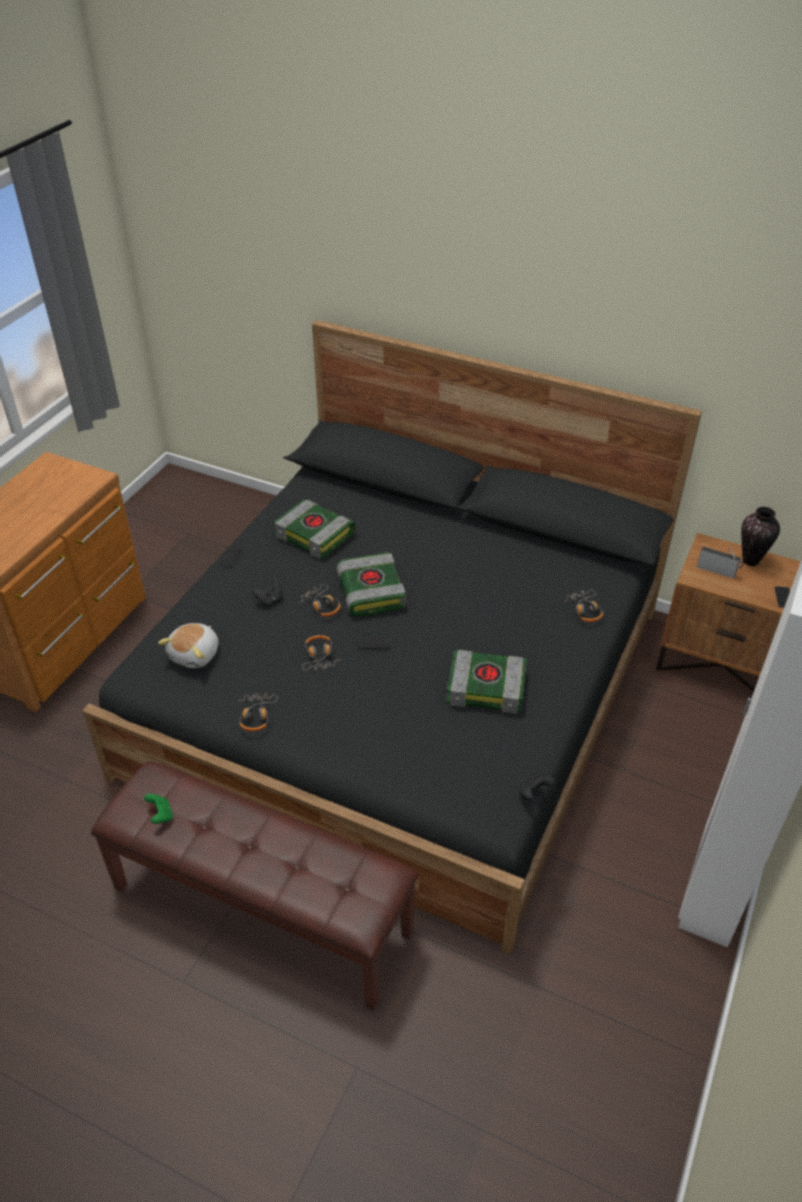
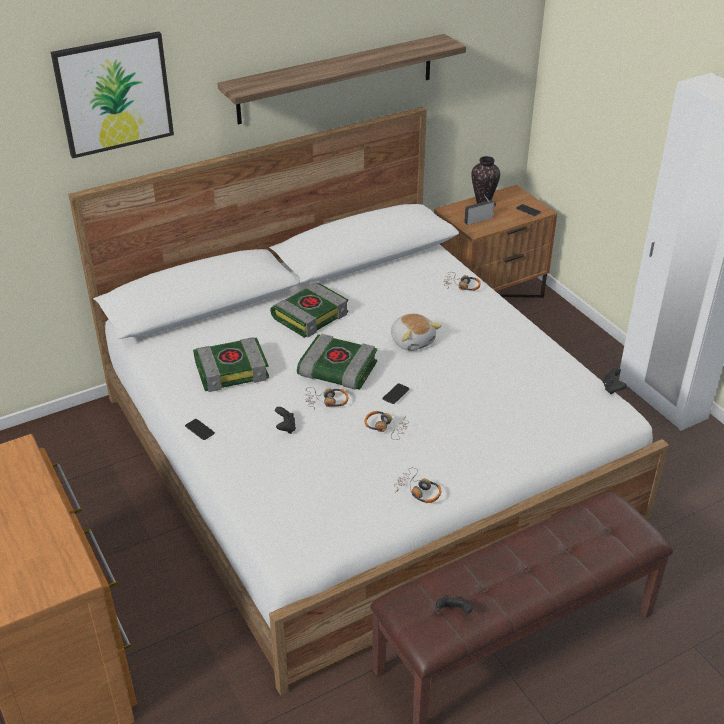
camera: 55 degrees left, 5 degrees down
(161, 815) = (453, 611): green game controller -> black game controller
(196, 654) = (311, 498): plush toy -> plush toy (412, 341)
(370, 248) = (114, 94): none -> picture
(402, 689) = (361, 453): black bed -> white bed
(487, 686) = (495, 361): book -> book (310, 315)
(602, 332) = (336, 79): none -> shelf

